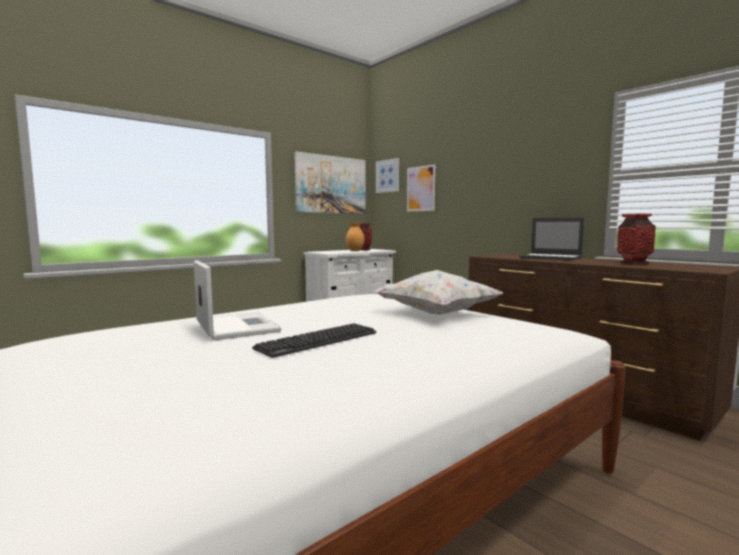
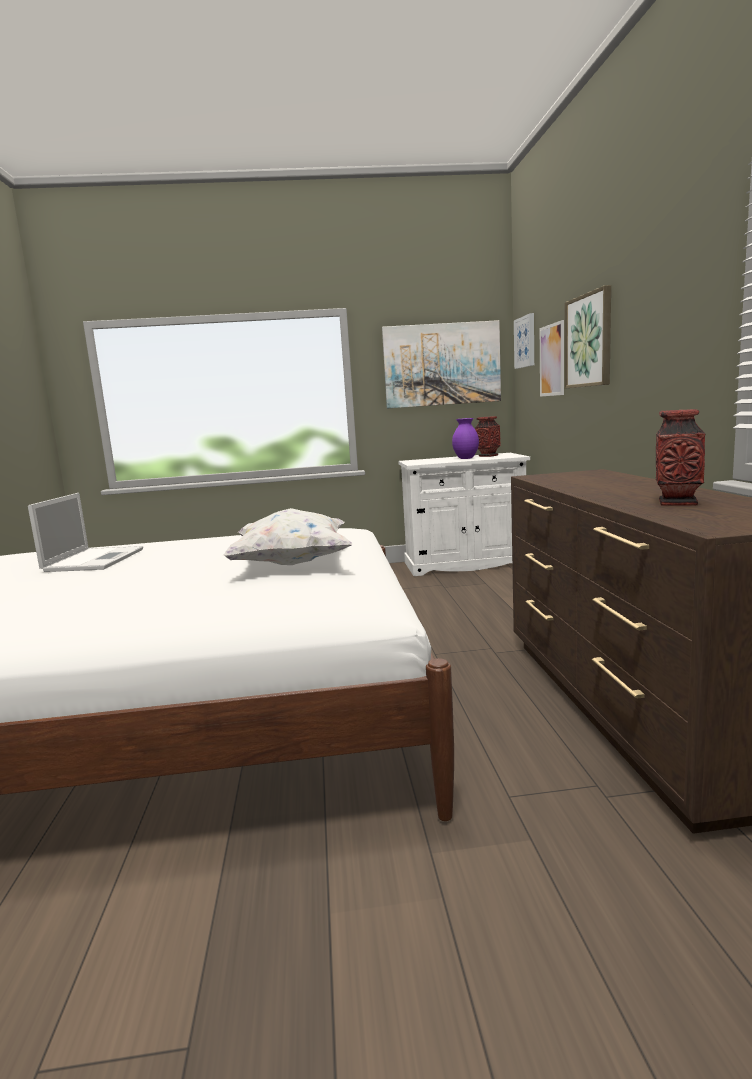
camera: 35 degrees right, 5 degrees up
(318, 341) = (95, 583): keyboard -> none
(354, 251) = (465, 458): brown vase -> purple vase
(464, 178) = (589, 341): none -> picture
(551, 258) = (613, 483): laptop -> none

